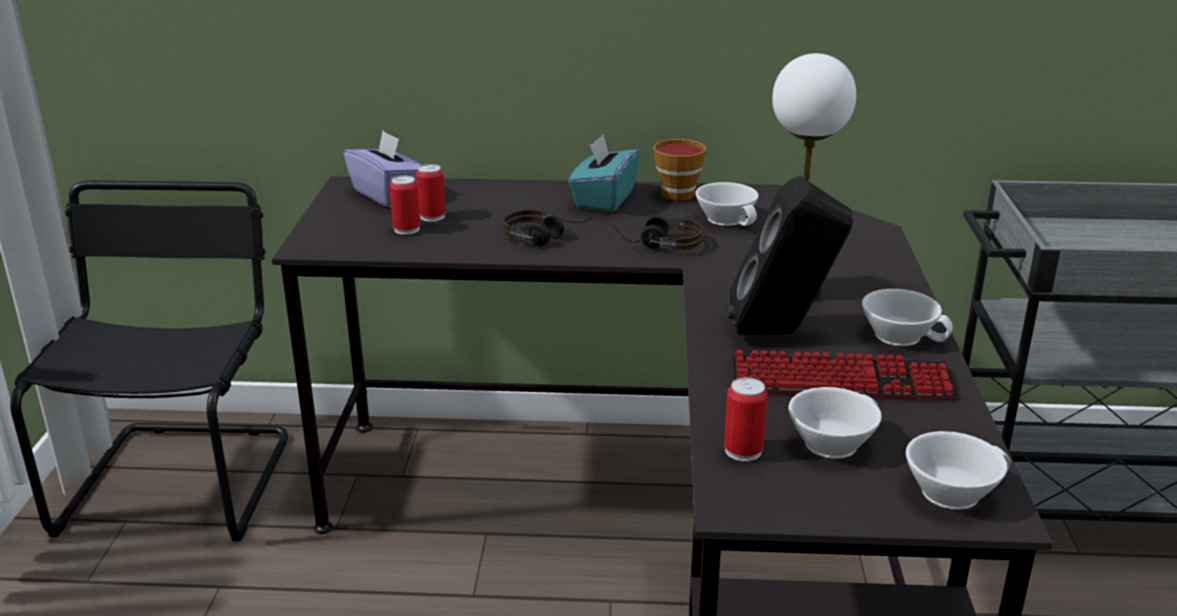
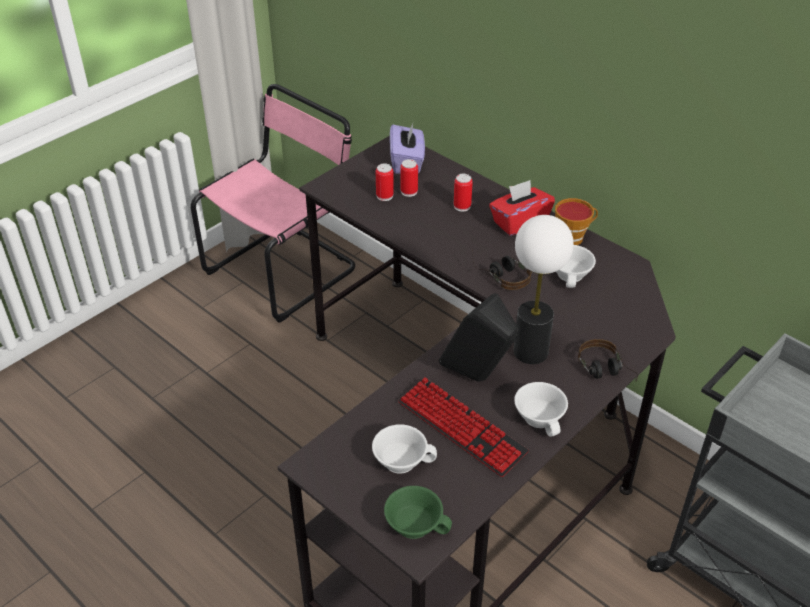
camera: 40 degrees right, 15 degrees up
(181, 478) = (285, 269): black chair -> pink chair
(547, 239) = (447, 240): headphones -> headphones (606, 372)
(604, 199) = (519, 222): turquoise tissue box -> red tissue box
(743, 451) = (354, 438): can -> can (462, 206)
(950, 489) = (416, 523): white cup -> green cup

